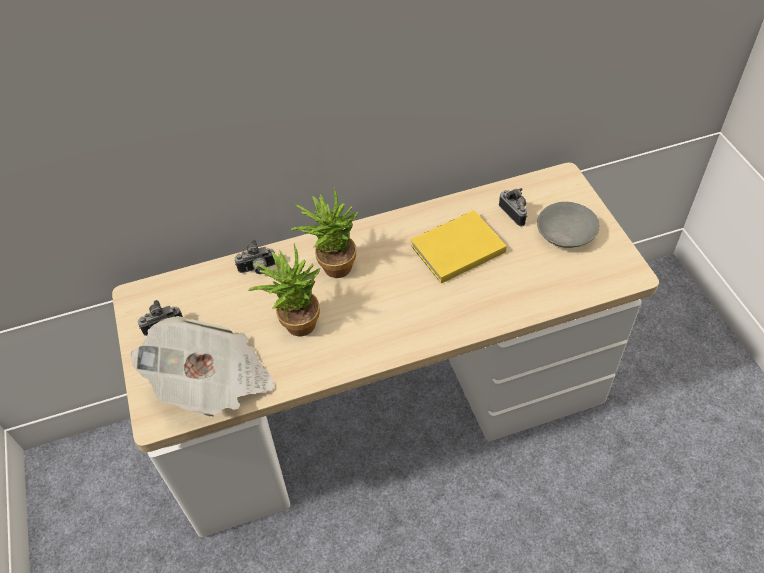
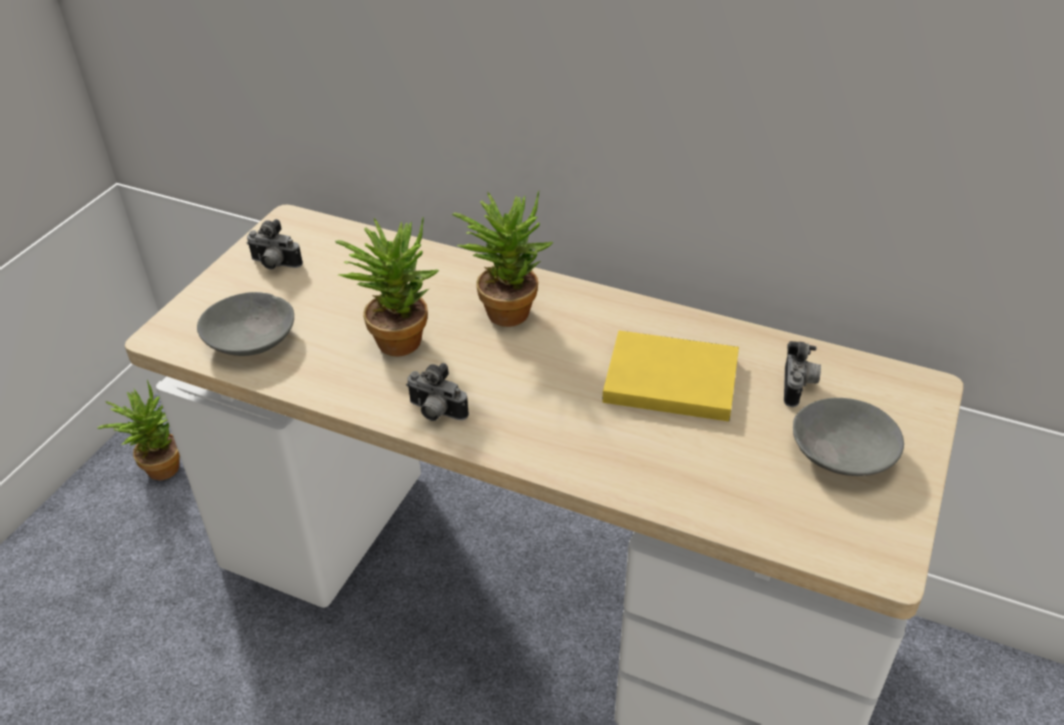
camera: 40 degrees right, 10 degrees down
(85, 515) = (158, 466): none -> potted plant
(213, 382) = (252, 338): newspaper -> grey bowl
(258, 269) = (426, 266): camera -> camera (435, 413)

